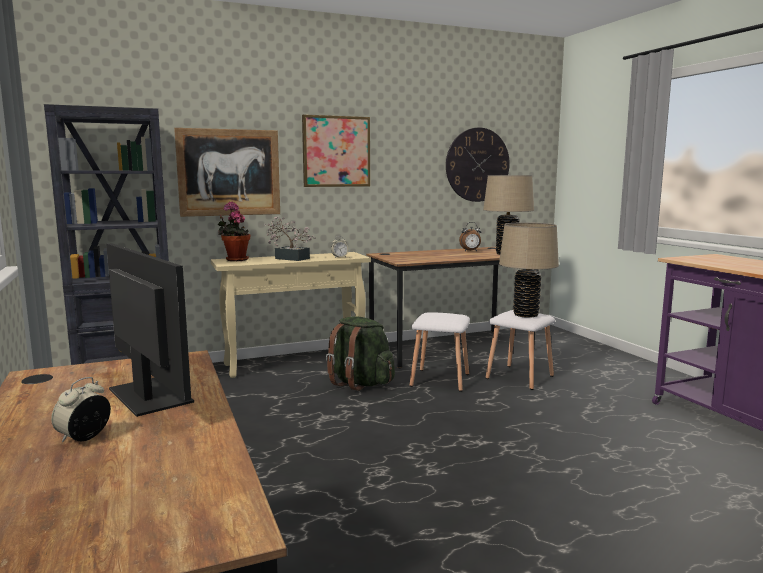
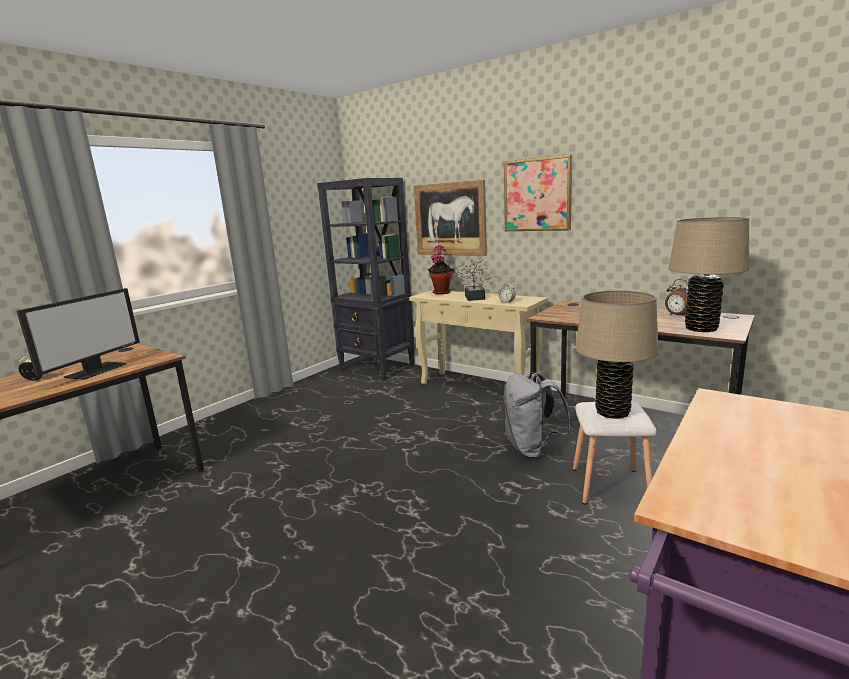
camera: 60 degrees right, 5 degrees up
(360, 383) = (472, 422): green backpack -> none
(441, 380) = (532, 449): white stool -> grey backpack
(477, 165) = (729, 199): wall clock -> none

